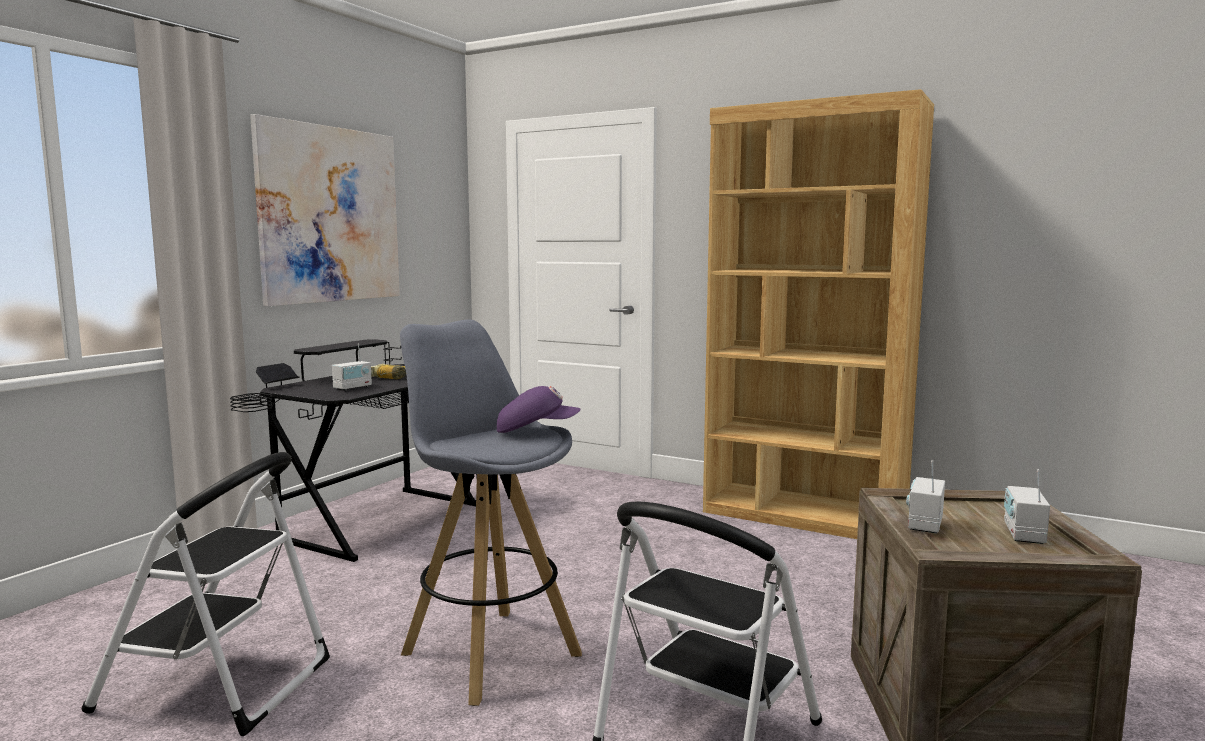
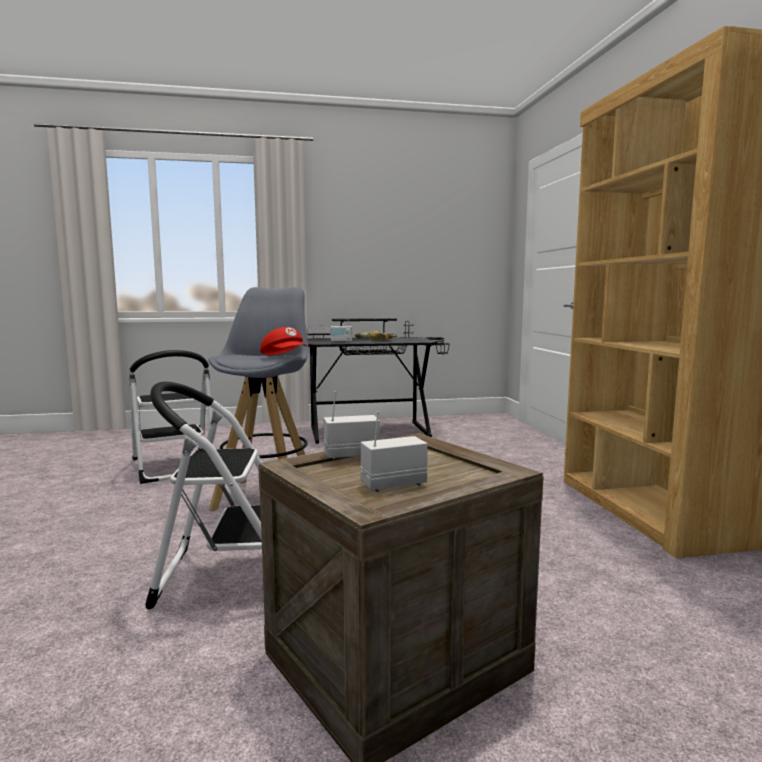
camera: 50 degrees right, 0 degrees up
(330, 215) = (382, 239): picture -> none
(536, 430) = (284, 356): purple cap -> red cap

